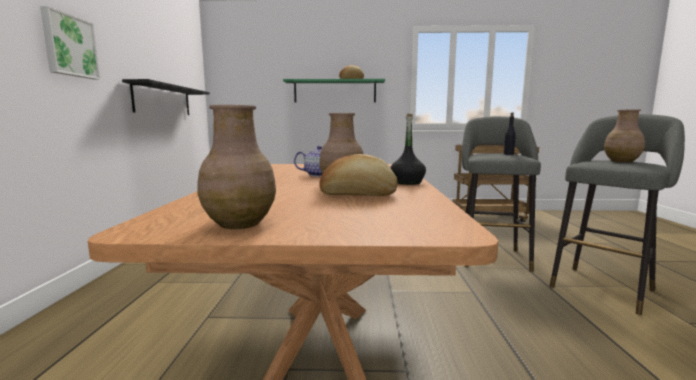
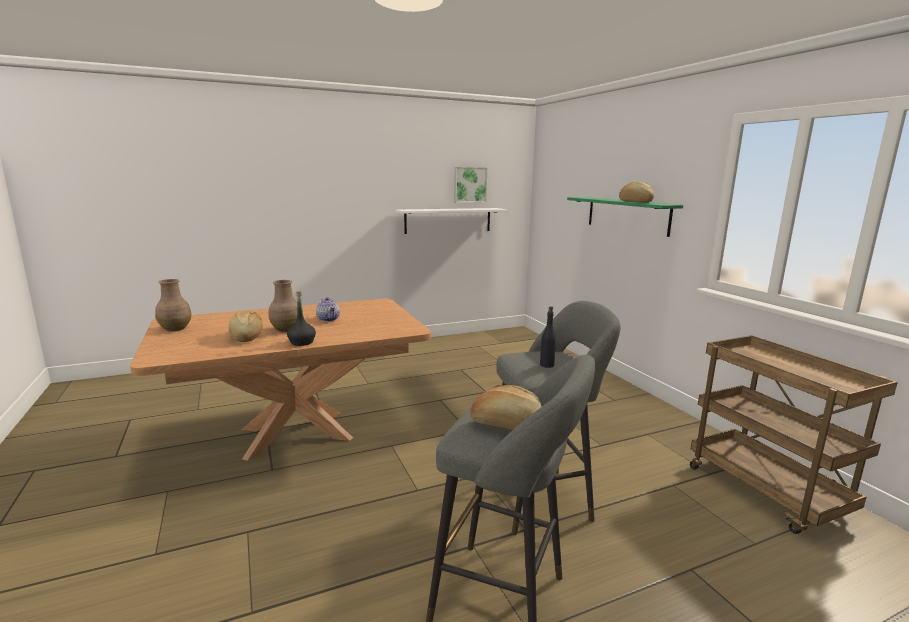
camera: 65 degrees right, 5 degrees up
(69, 46) = (346, 195): picture -> picture (469, 185)
(163, 100) = (448, 220): black shelf -> white shelf
(622, 161) = (507, 425): brown vase -> bread

